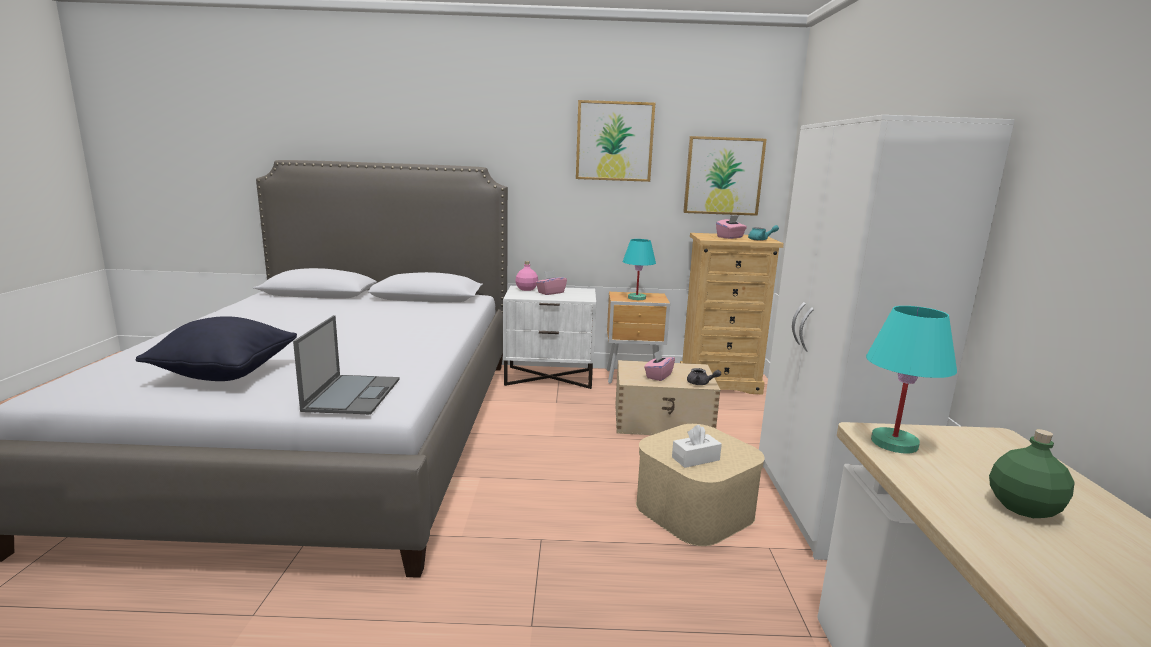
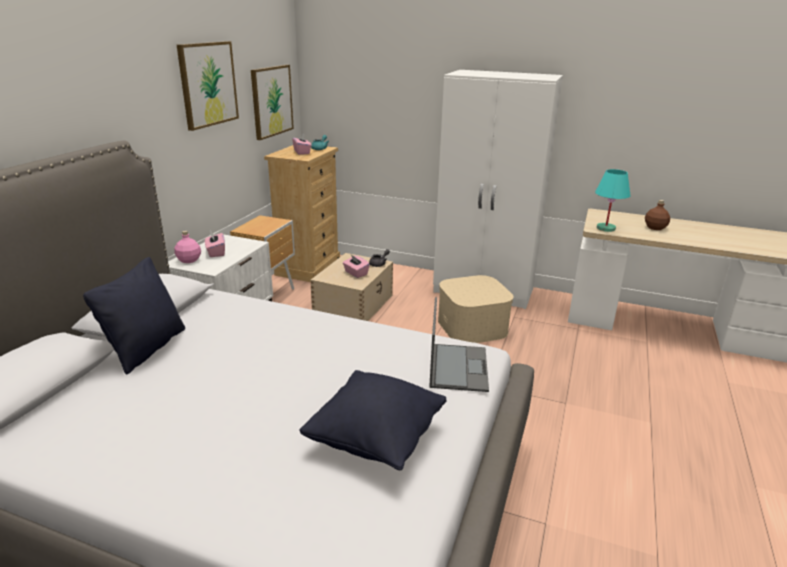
camera: 70 degrees left, 10 degrees up
(353, 394) = (458, 367): laptop -> laptop turned 75 degrees clockwise
(373, 303) = (147, 348): none -> black pillow
(637, 298) = (265, 226): turquoise table lamp -> none
(695, 459) = (486, 294): white tissue box -> none
(1025, 508) = (655, 228): green bottle -> brown bottle

